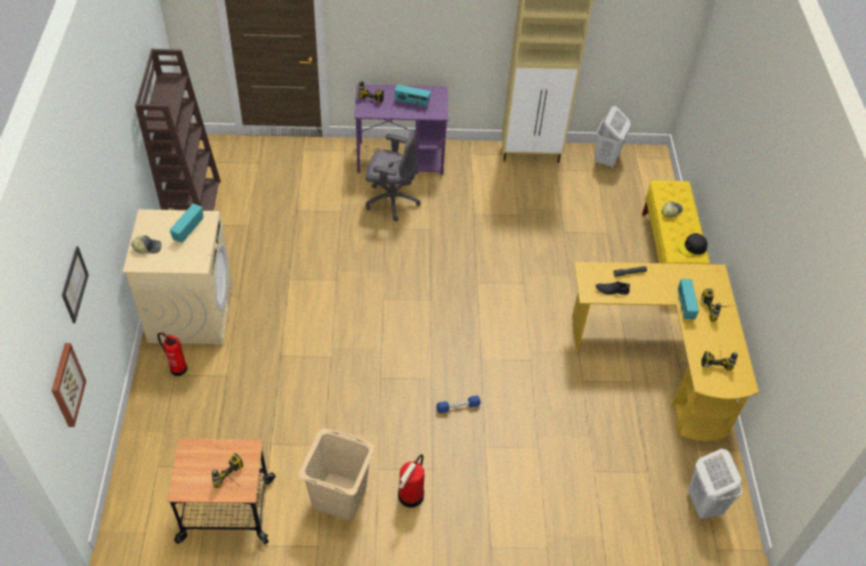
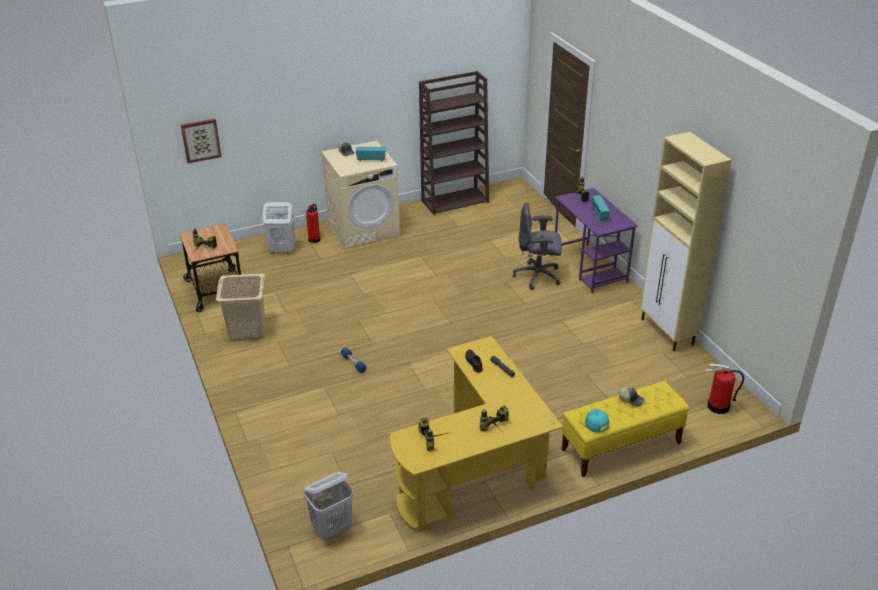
camera: 70 degrees right, 15 degrees down
(74, 284) = (250, 102): picture -> none
(391, 200) = (538, 276): grey office chair -> grey office chair turned 105 degrees clockwise
(411, 496) = (262, 362): fire extinguisher -> fire extinguisher (718, 406)
(606, 160) = (708, 379): white laundry basket -> white laundry basket (281, 250)
(685, 306) = (487, 409): radio -> none
(692, 247) = (594, 422): black cap -> turquoise cap

